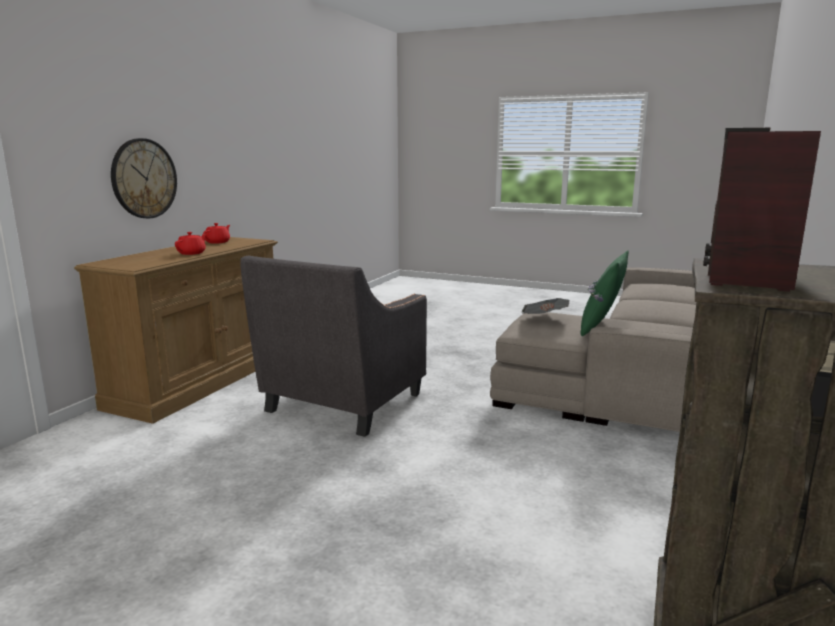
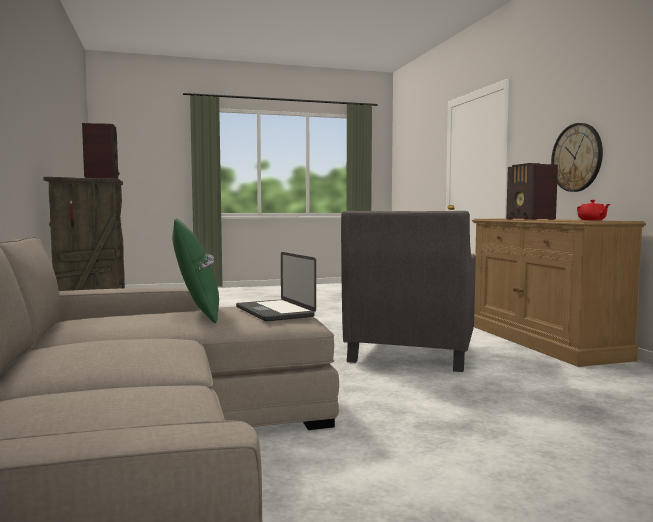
camera: 140 degrees right, 10 degrees down
(192, 253) = (530, 219): red teapot -> radio
(343, 403) = (411, 354): grey armchair -> grey armchair turned 150 degrees counterclockwise
(544, 319) = (274, 312): newspaper -> laptop

